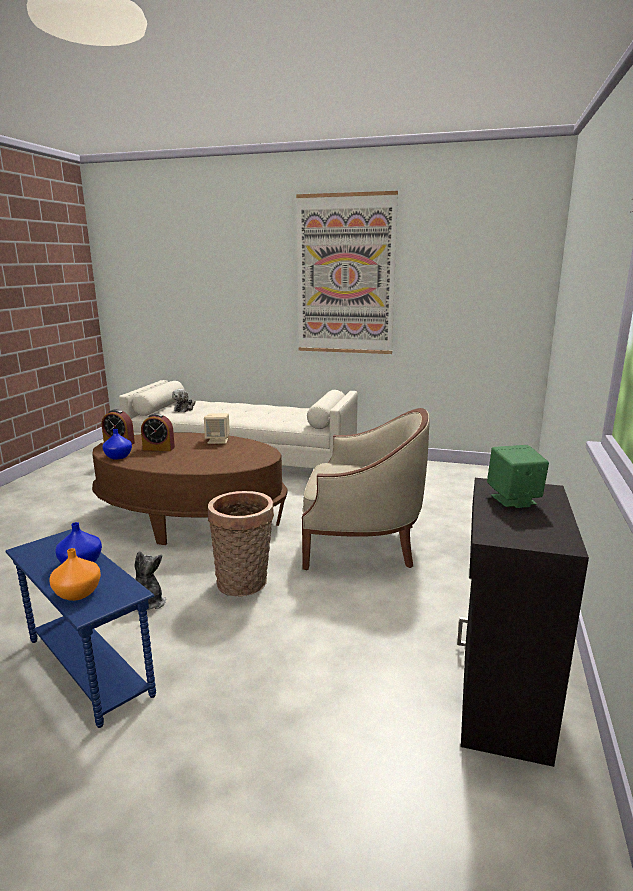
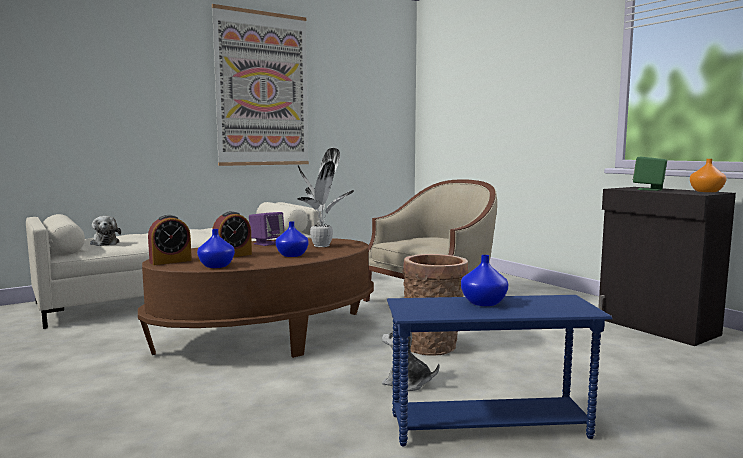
camera: 50 degrees left, 10 degrees down
(77, 594) = (548, 309): orange vase -> orange vase (707, 191)
(182, 461) = (292, 255): none -> blue vase
(218, 441) = (267, 243): beige speaker -> purple speaker
(236, 455) = (322, 245): none -> potted plant

